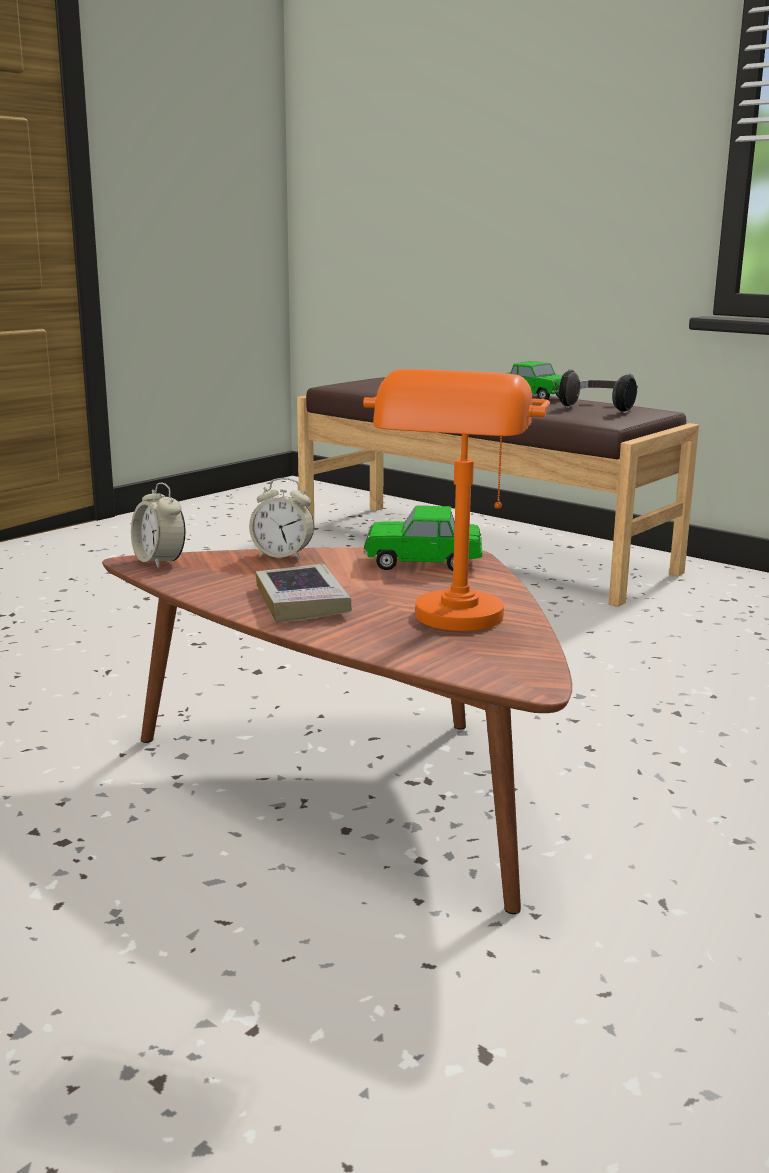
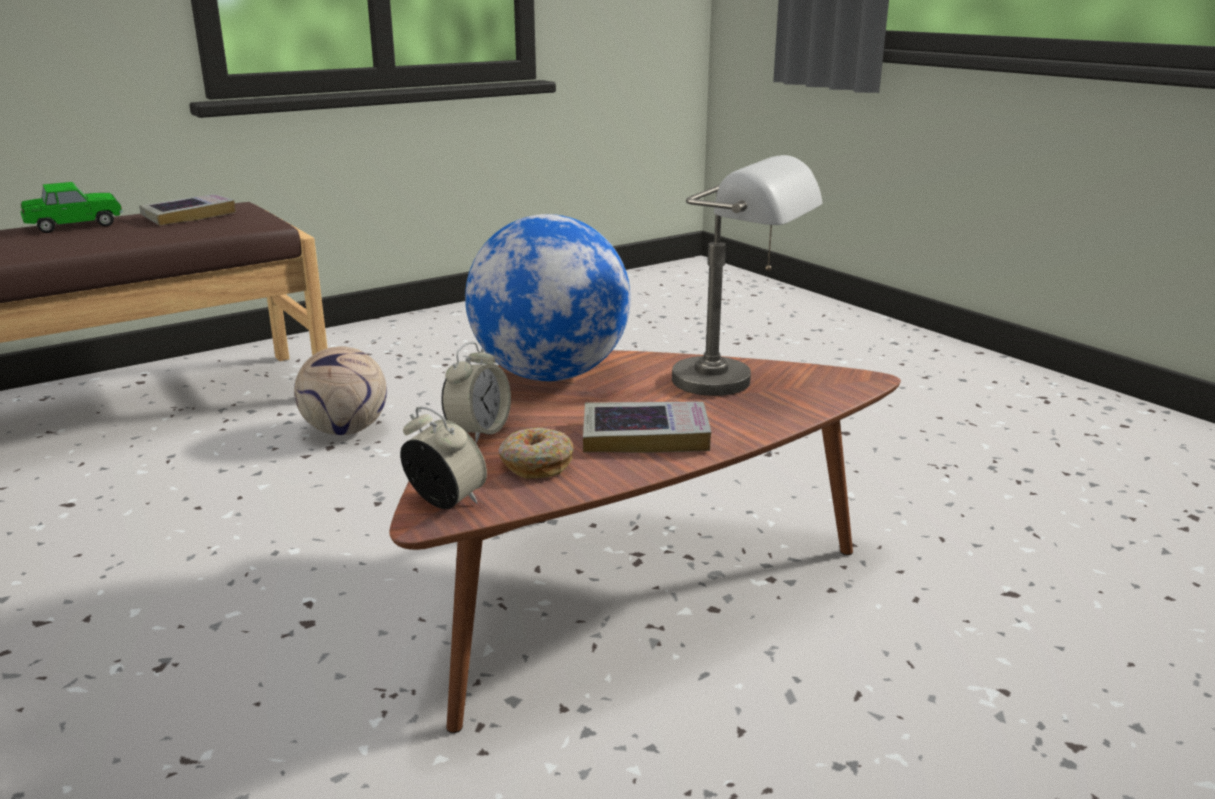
camera: 75 degrees left, 5 degrees up
(159, 562) = (445, 502): alarm clock -> alarm clock turned 120 degrees counterclockwise
(230, 576) = (535, 464): none -> donut
(423, 563) = (550, 375): toy car -> globe
(455, 626) = (737, 385): orange table lamp -> grey table lamp
(558, 623) = (344, 430): none -> football
(601, 408) = (189, 216): headphones -> book

